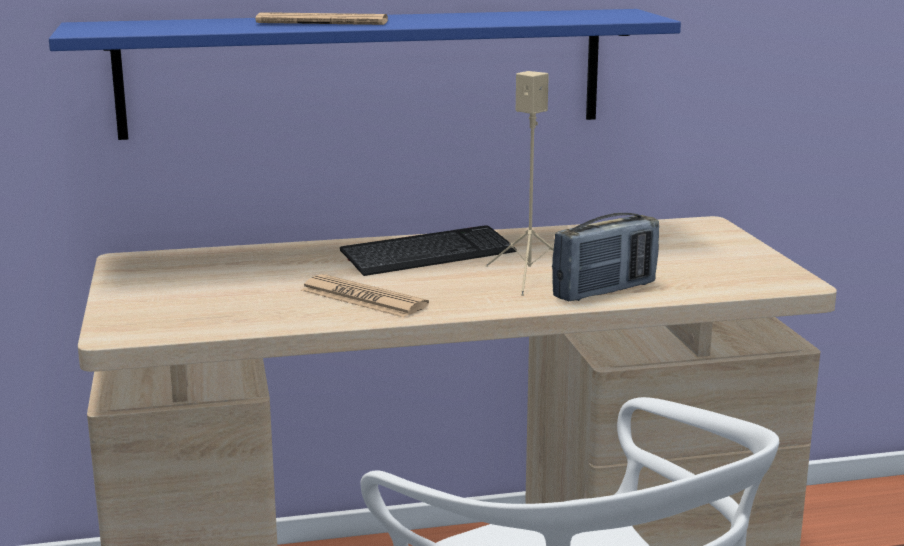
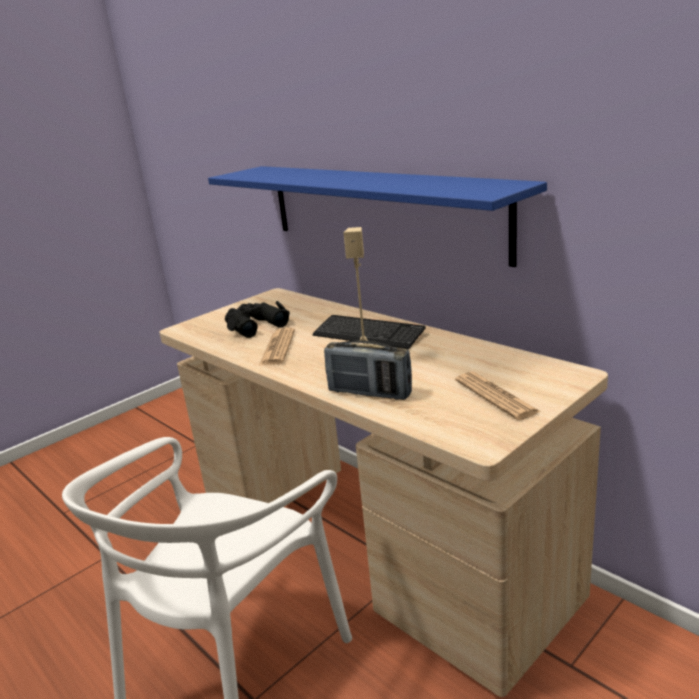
camera: 60 degrees right, 5 degrees up
(236, 293) = (254, 325): none -> black binoculars
(322, 22) = (325, 177): newspaper -> newspaper (496, 396)

